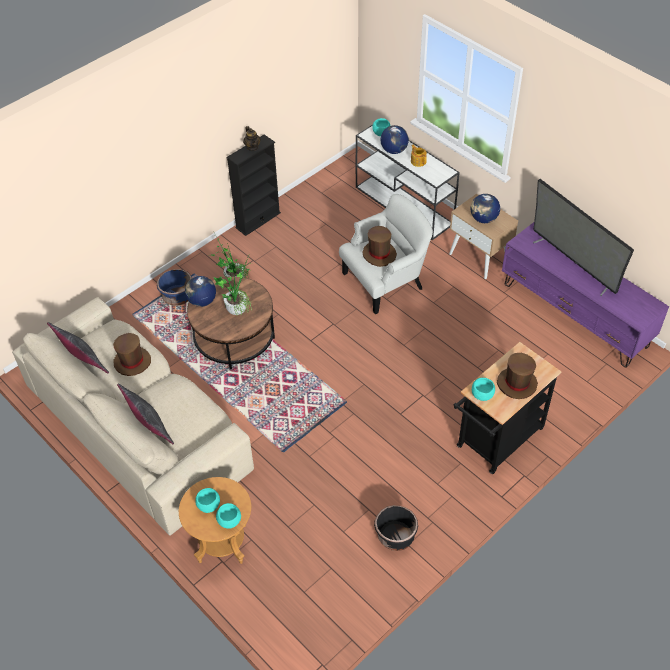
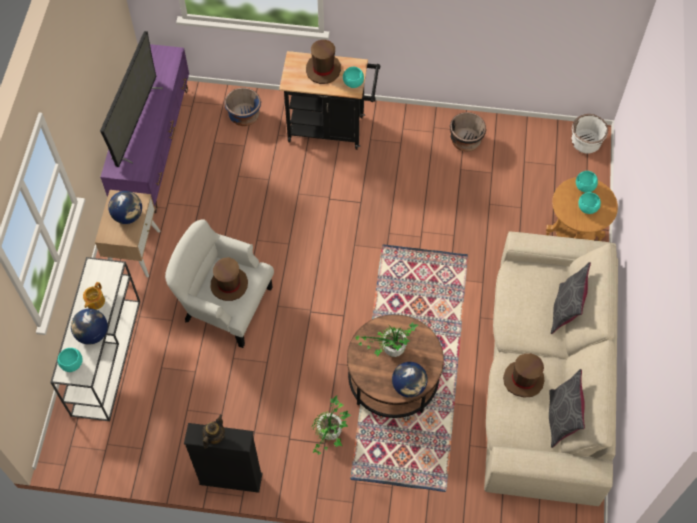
camera: 130 degrees left, 10 degrees up
(177, 297) = (391, 469): blue planter -> blue planter (244, 116)
(303, 641) = (585, 142): none -> white planter

